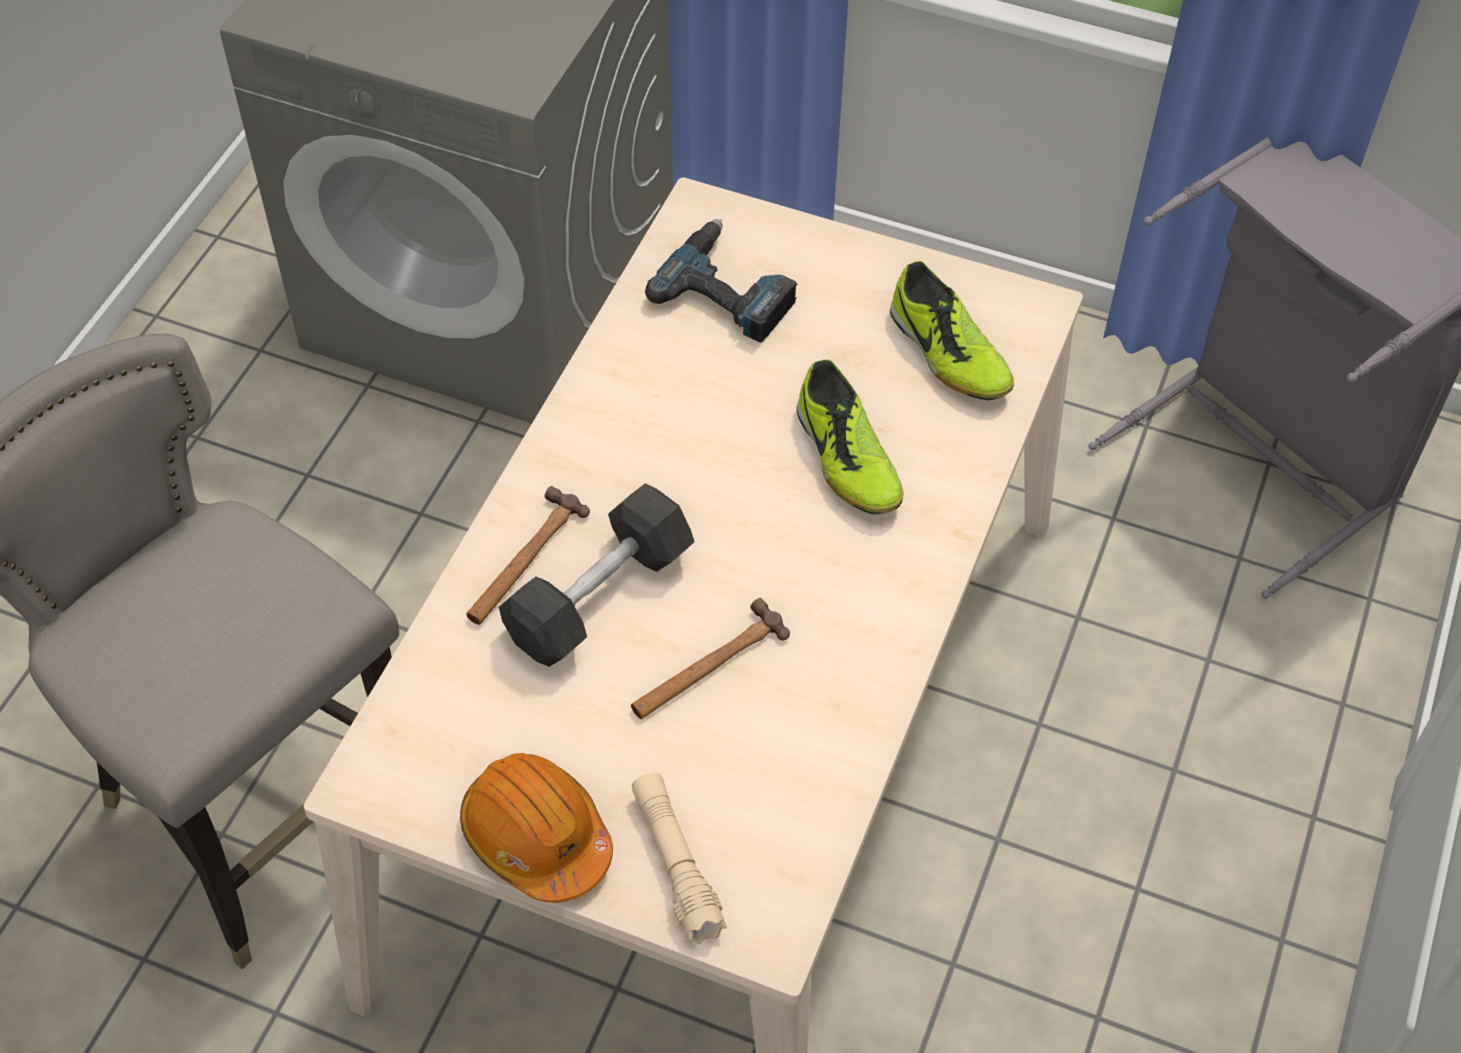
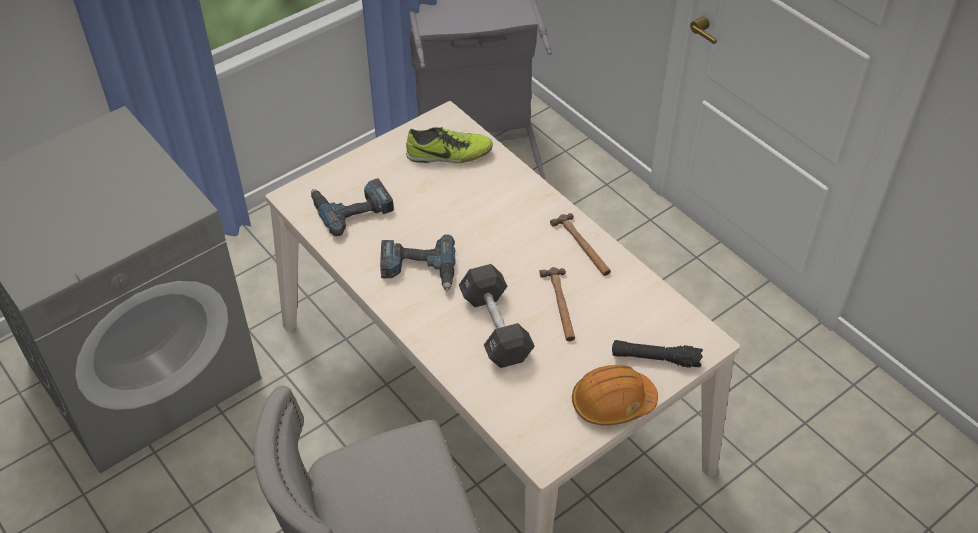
camera: 60 degrees left, 5 degrees down
(523, 560) = (455, 347): hammer -> hammer (582, 247)
(656, 436) = (418, 269): none -> power drill
(676, 864) = (655, 359): beige flashlight -> black flashlight
(846, 459) = (481, 212): shoe -> none

